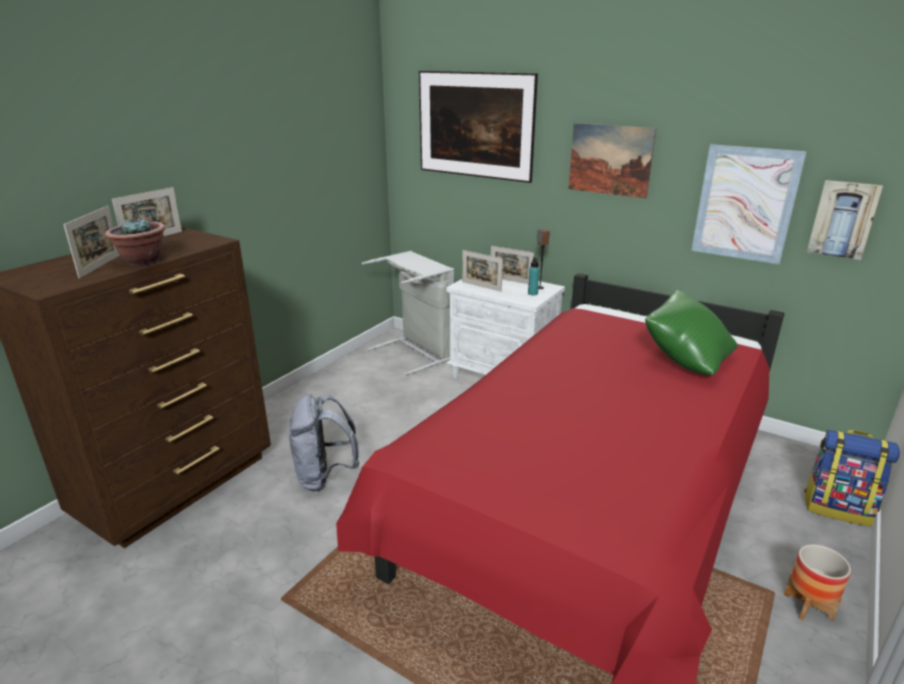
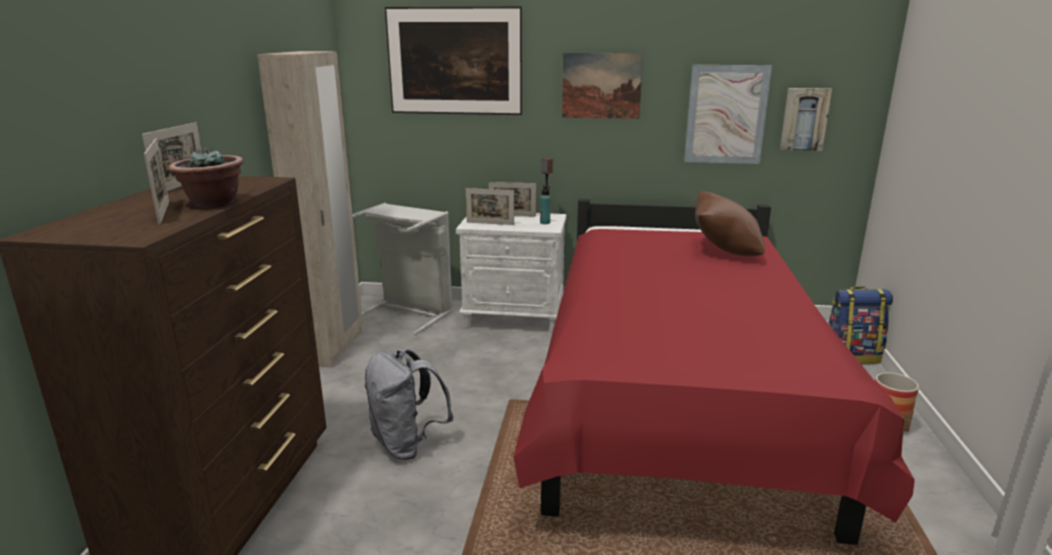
camera: 25 degrees left, 5 degrees down
(336, 373) = (333, 348): none -> beige wardrobe
(686, 360) = (725, 251): green pillow -> brown pillow

